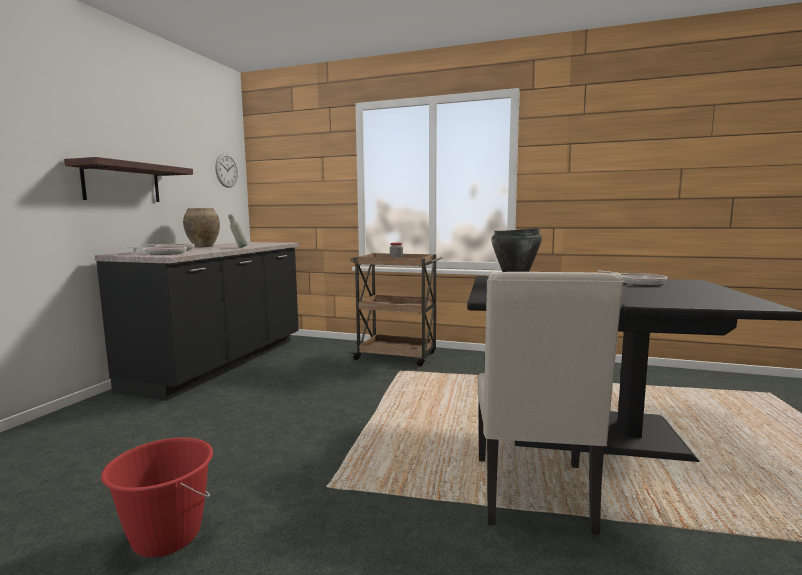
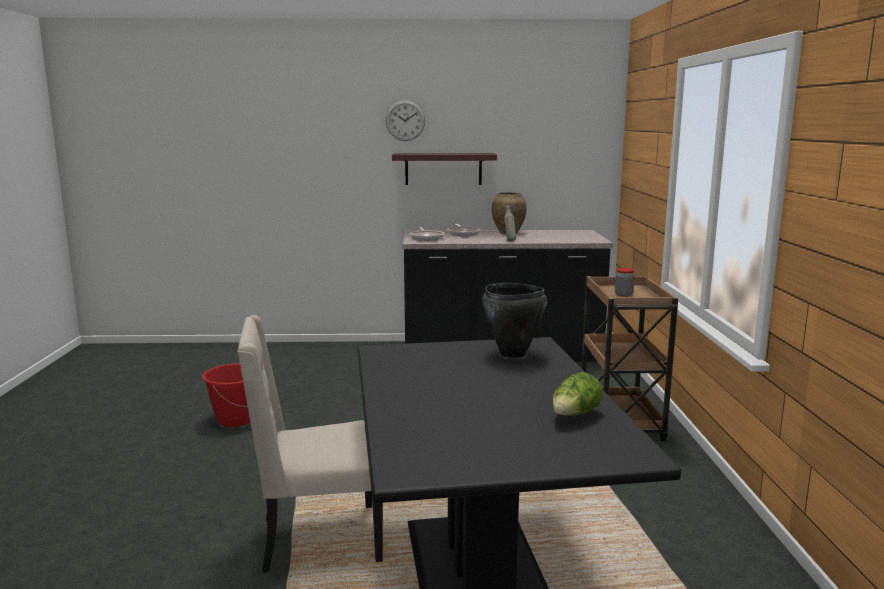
camera: 70 degrees right, 5 degrees up
(226, 170) = (584, 145): wall clock -> wall clock (405, 120)
(637, 282) = (574, 415): frying pan -> lettuce

